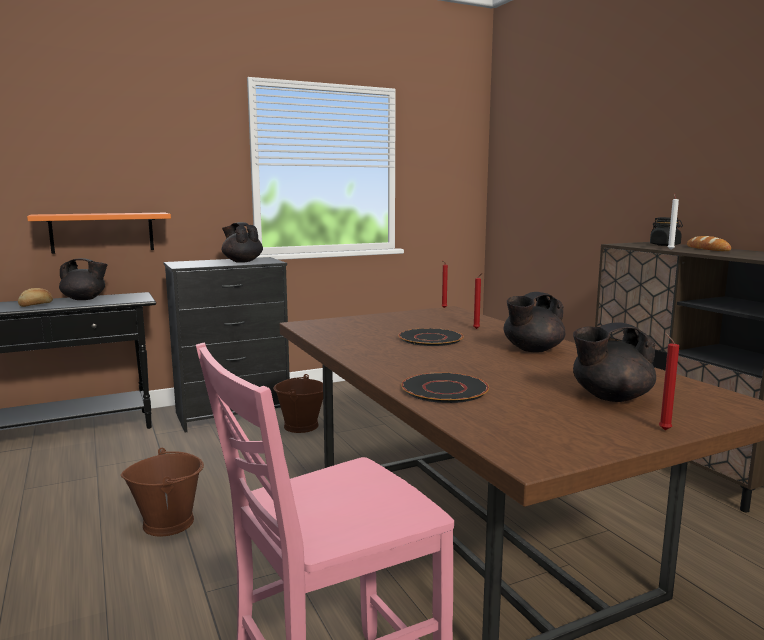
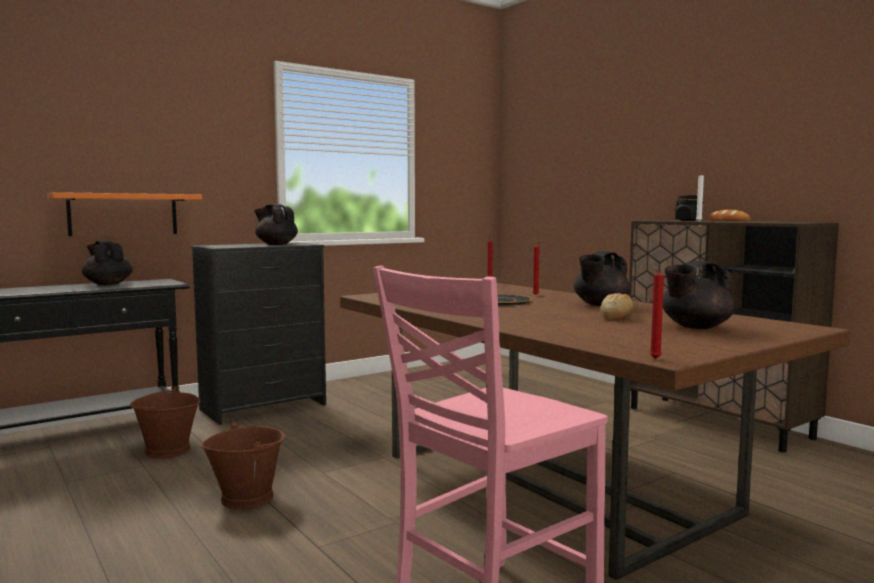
camera: 10 degrees left, 5 degrees down
(36, 305) = (58, 288): bread -> bread (616, 317)
(84, 299) = (107, 284): black teapot -> black teapot turned 120 degrees counterclockwise
(300, 426) = (342, 413): brown bucket -> brown bucket (167, 451)
(444, 389) = (551, 327): black plate -> none
(663, 429) = (754, 340): red candle -> red candle (653, 358)

